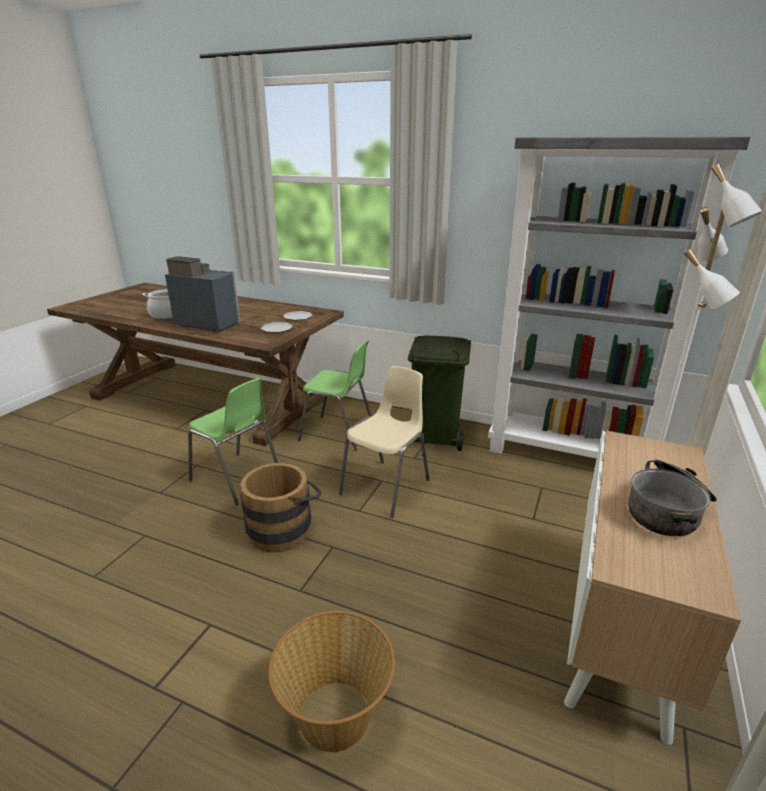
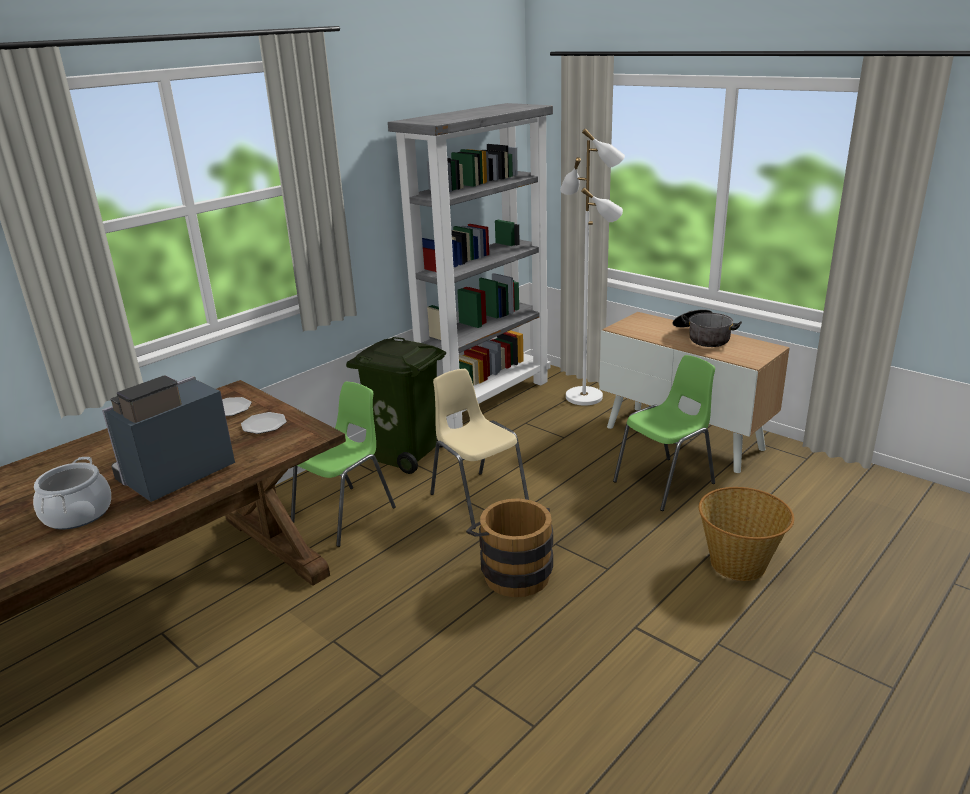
camera: 70 degrees left, 0 degrees up
(237, 479) = (394, 603): green chair -> green chair (665, 483)

